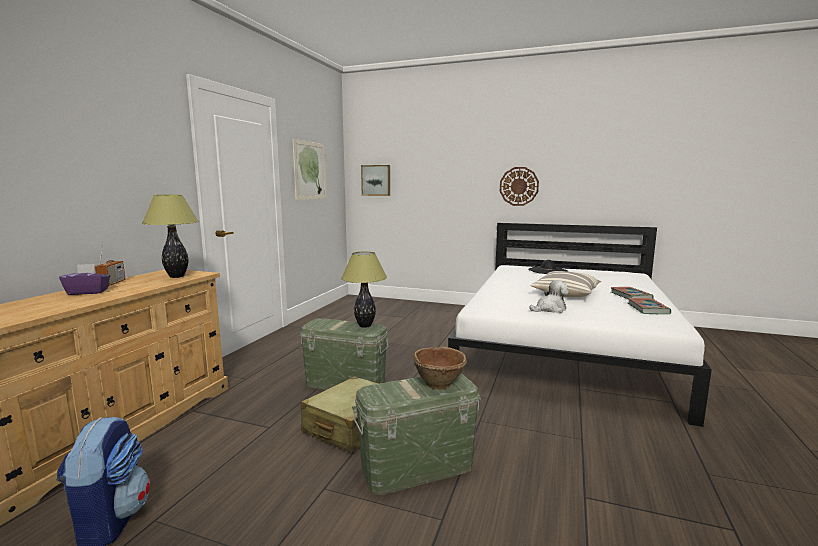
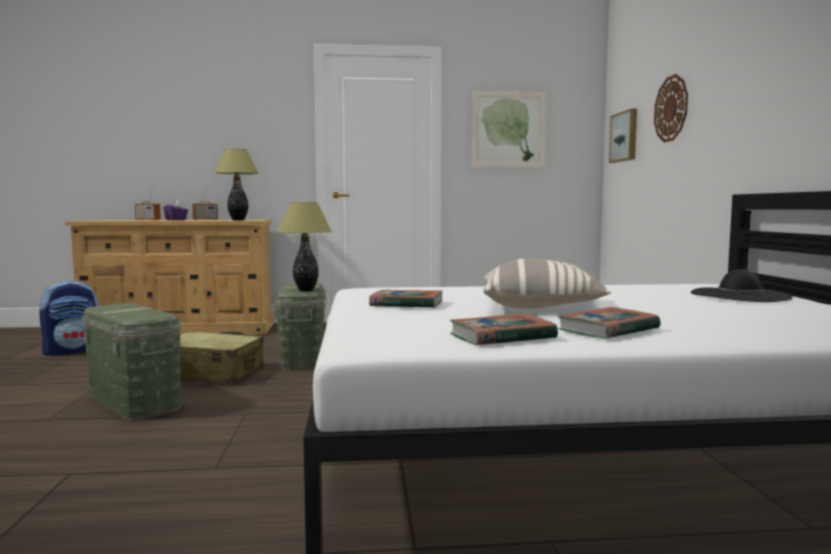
camera: 65 degrees right, 5 degrees down
(55, 301) = (148, 220): none -> radio
(439, 383) = (138, 314): brown bowl -> none
(519, 186) = (777, 110): wall clock -> wall clock (671, 108)
(550, 309) = (406, 304): plush toy -> book

